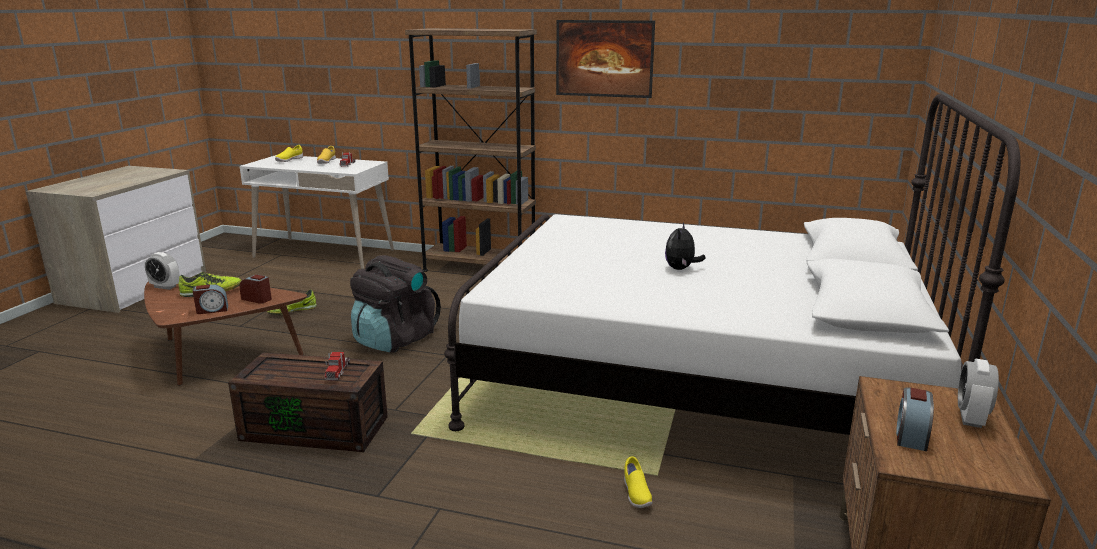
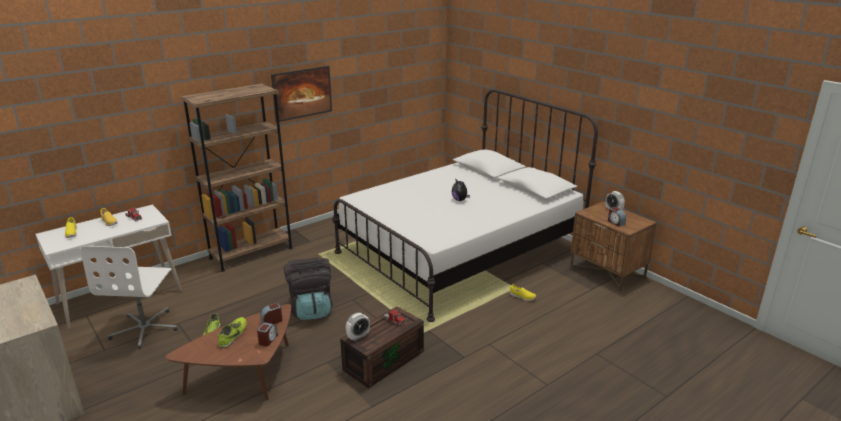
camera: 55 degrees left, 5 degrees up
(165, 287) = (192, 352): alarm clock -> alarm clock (358, 336)
(277, 282) = (145, 328): none -> white office chair

